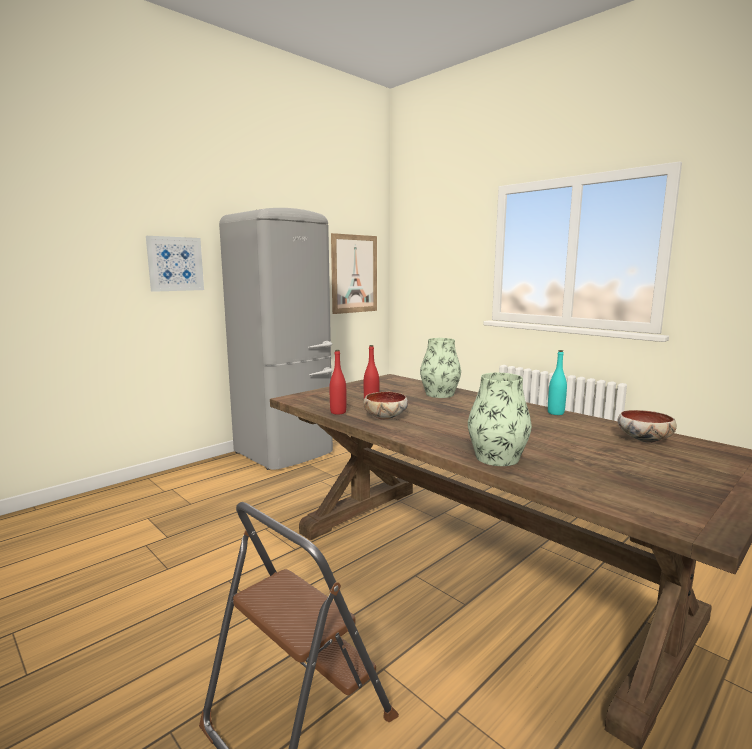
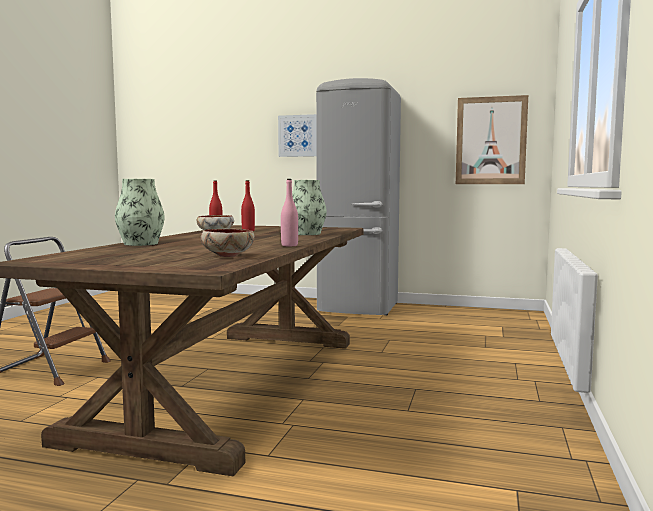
camera: 60 degrees right, 5 degrees down
(555, 413) = (289, 245): turquoise bottle -> pink bottle

